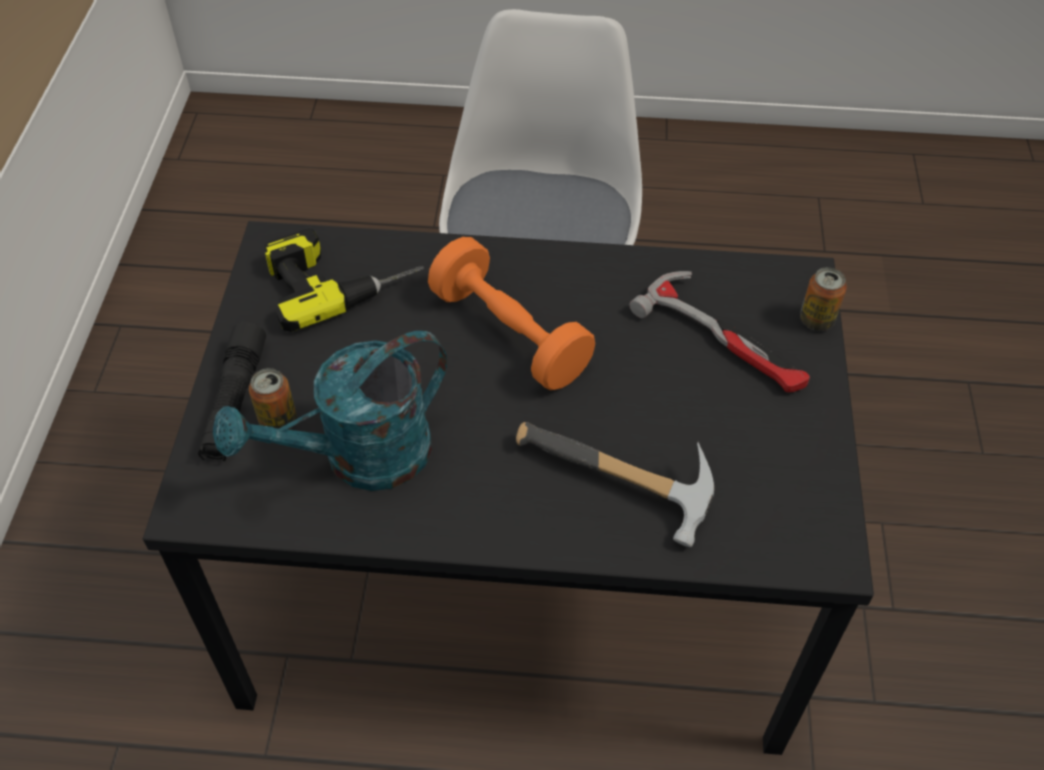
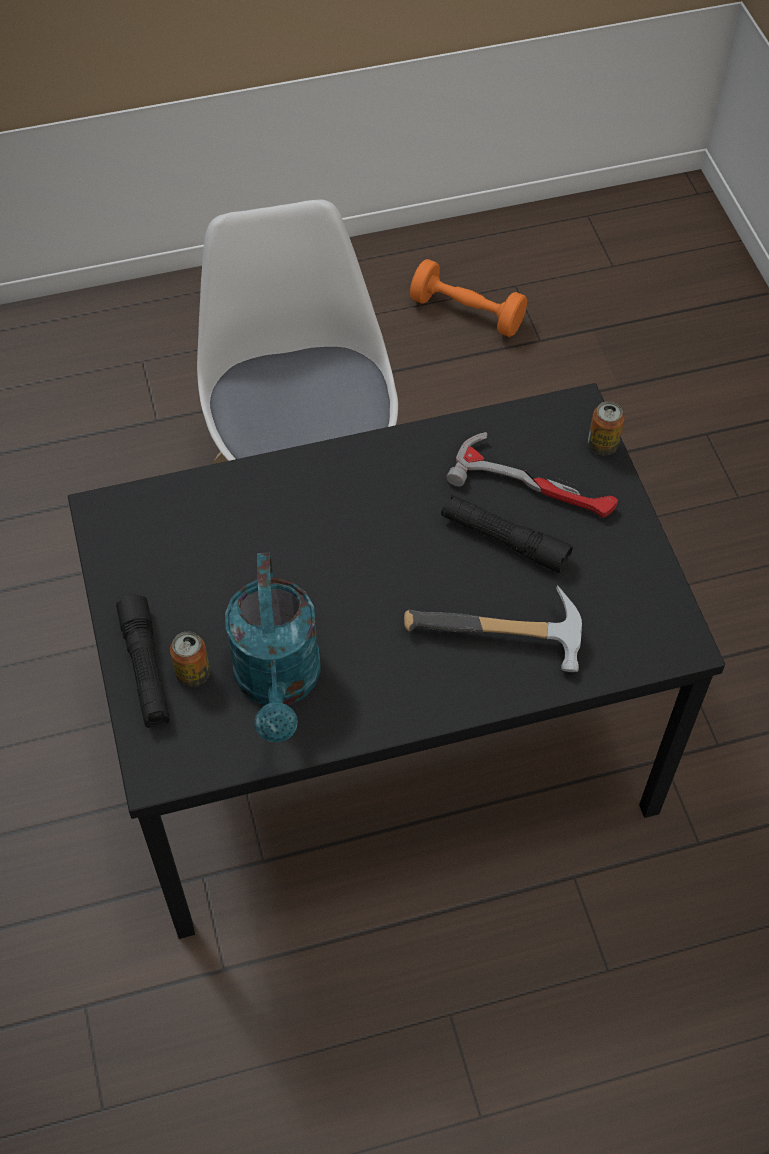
camera: 20 degrees left, 5 degrees up
(339, 277) = (181, 526): power drill -> none
(359, 458) = (278, 684): turquoise watering can -> turquoise watering can turned 45 degrees counterclockwise
(509, 334) = (354, 534): orange dumbbell -> orange dumbbell (467, 313)
(667, 385) = (504, 540): none -> black flashlight

